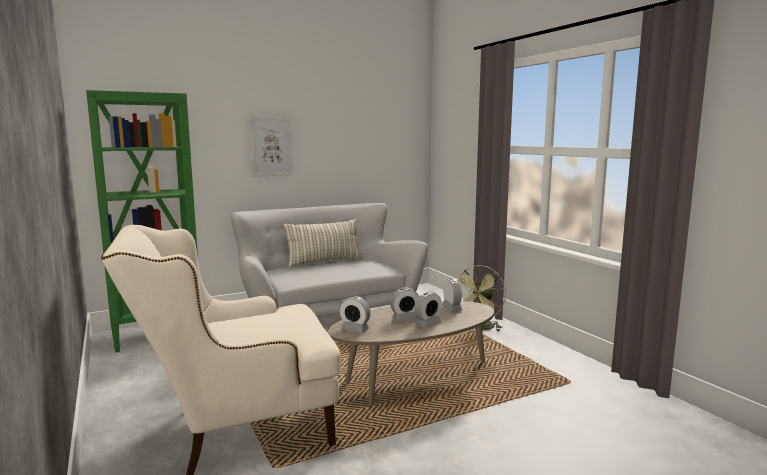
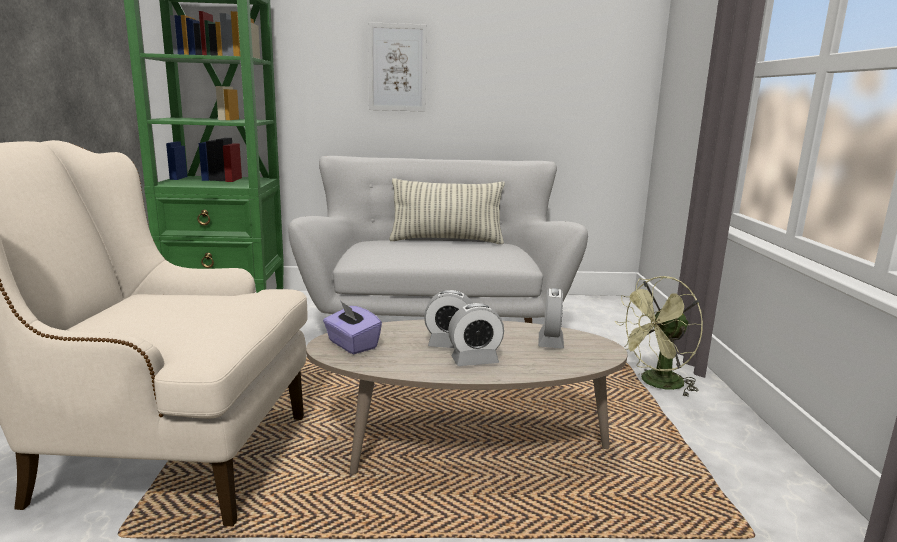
camera: 25 degrees right, 5 degrees up
(354, 329) = (352, 345): alarm clock -> purple tissue box

